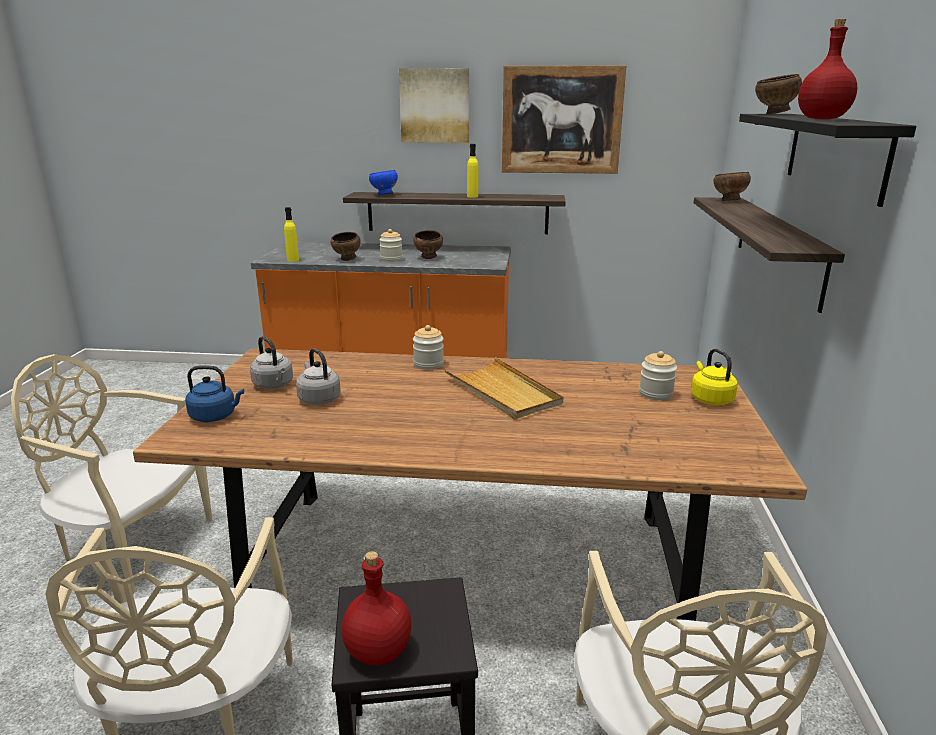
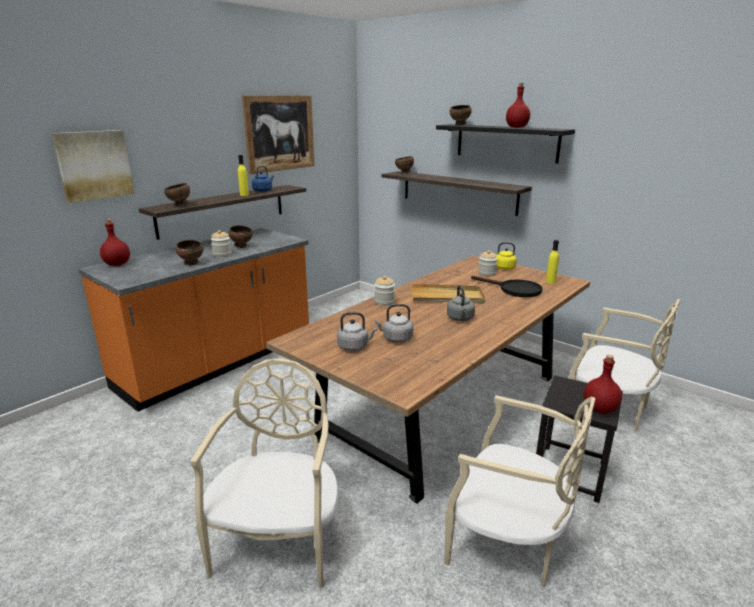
camera: 55 degrees left, 0 degrees up
(132, 544) = (279, 541): beige chair -> beige chair turned 135 degrees clockwise
(215, 416) = (383, 373): blue kettle -> blue kettle (263, 190)
(293, 260) = (150, 277): yellow bottle -> yellow bottle (550, 282)
(312, 245) = (118, 264): none -> red bottle
(384, 195) = (179, 205): blue bowl -> brown bowl
(432, 418) = (460, 319): none -> grey kettle
(435, 105) = (197, 127): picture -> picture (94, 165)
(616, 429) = (514, 290): none -> black frying pan

